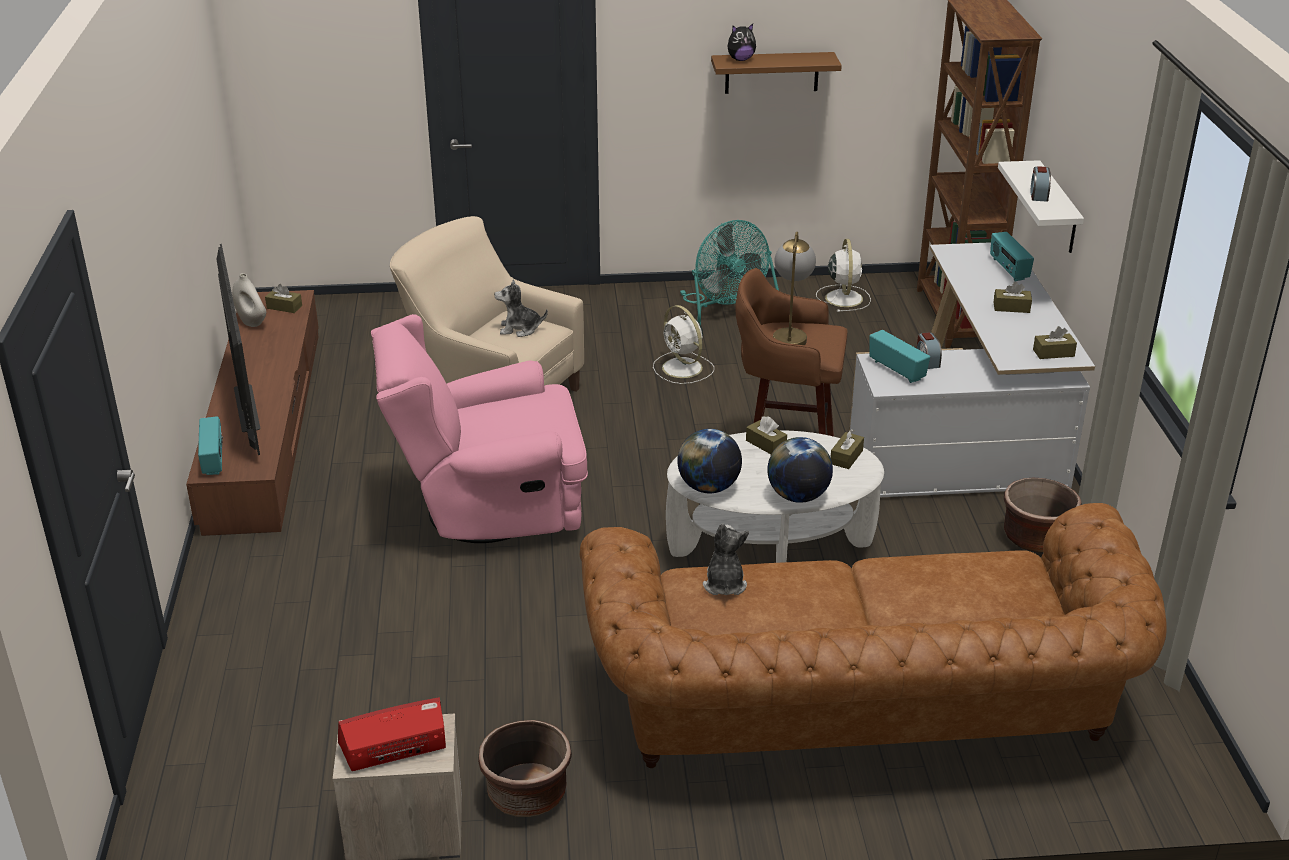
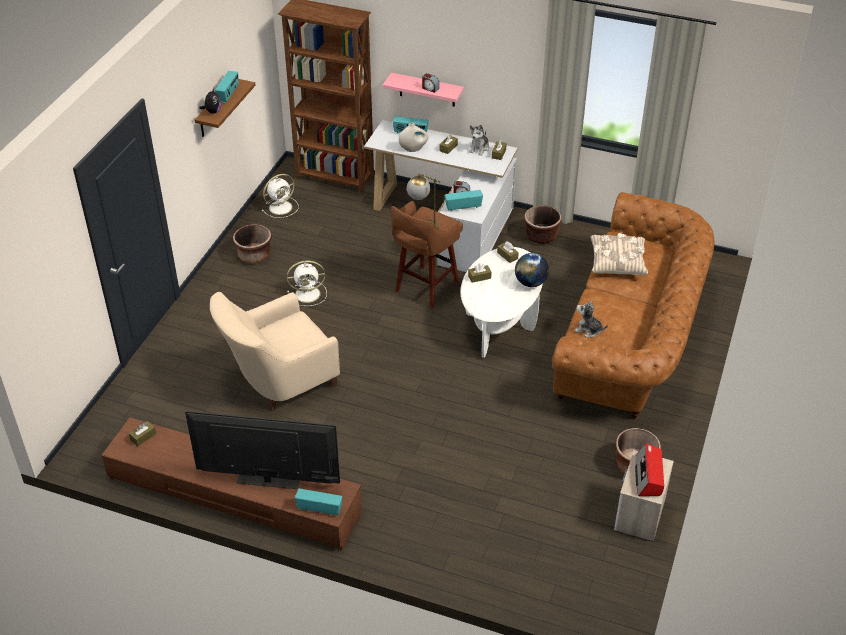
camera: 65 degrees left, 10 degrees up
(252, 322) = (151, 457): white vase -> white vase (413, 149)
(488, 510) = (397, 415): pink armchair -> none
(520, 329) = (292, 329): plush toy -> plush toy (479, 148)
(708, 487) = (505, 309): globe -> none
(723, 308) = (254, 255): turquoise fan -> brown planter
(790, 58) = (228, 94): none -> radio
(843, 297) = (281, 207): white fan -> white fan turned 120 degrees clockwise
(940, 576) = (617, 263): none -> beige pillow
(1058, 208) = (427, 90): white shelf -> pink shelf

